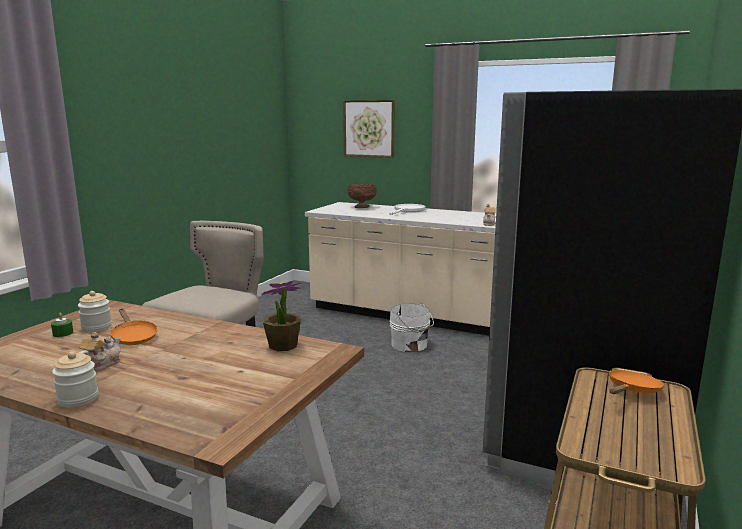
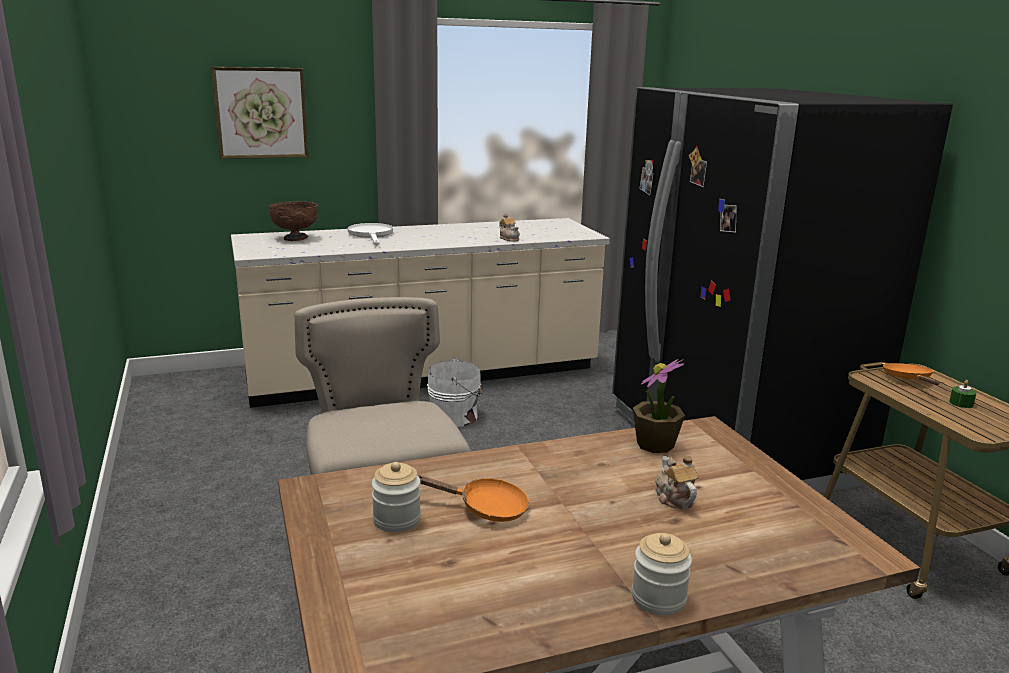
camera: 45 degrees left, 5 degrees up
(63, 333) = (378, 549): green candle -> green candle (961, 403)
(101, 365) = (558, 555): teapot -> teapot (673, 498)

